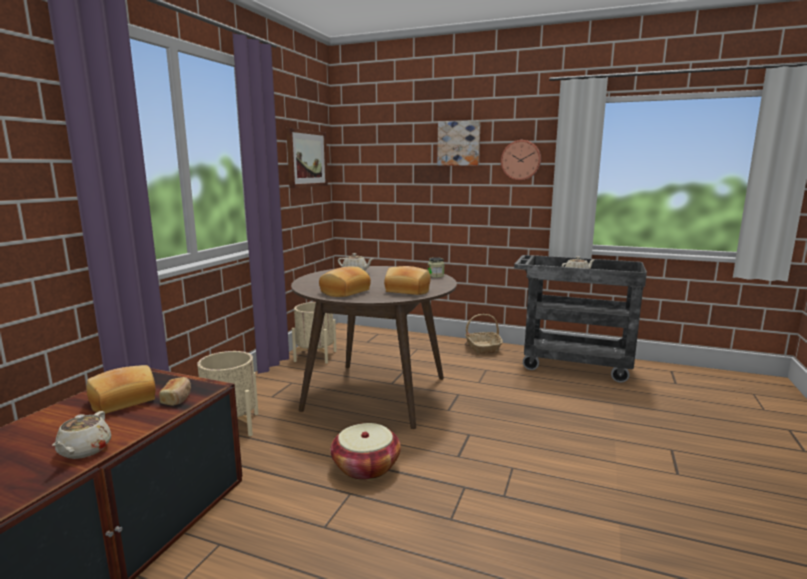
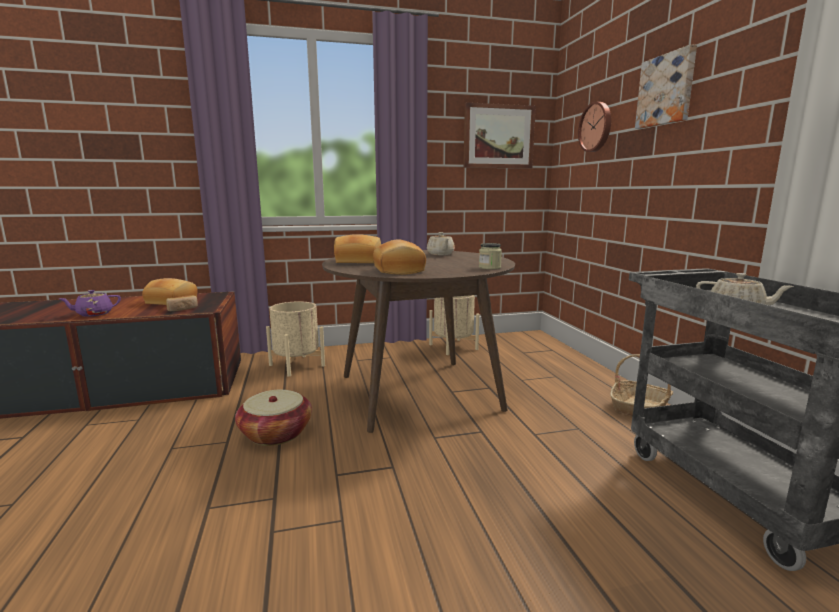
camera: 55 degrees right, 0 degrees up
(84, 450) = (94, 314): beige teapot -> purple teapot
(521, 160) = (749, 99): wall clock -> wall clock (596, 127)

